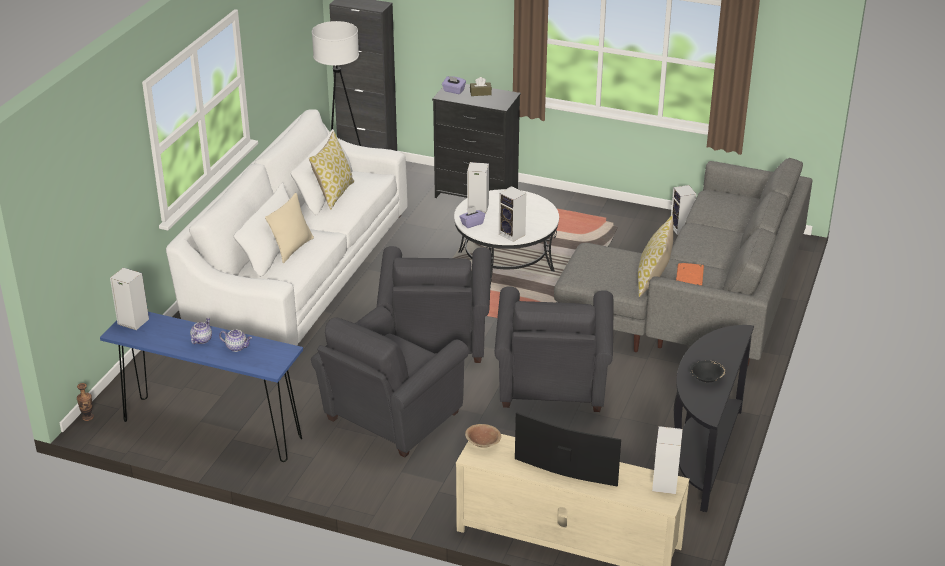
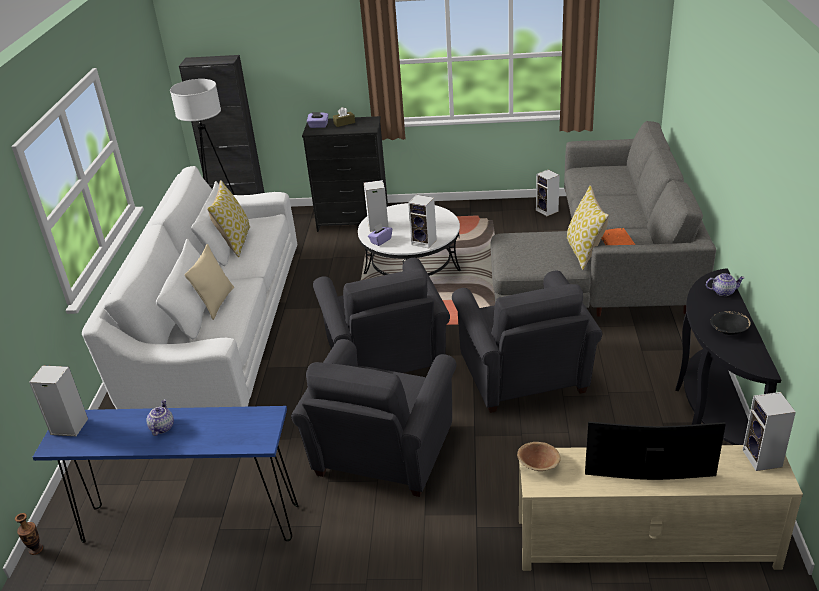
camera: 15 degrees left, 0 degrees up
(237, 347) = (208, 426): teapot -> teapot (723, 291)

